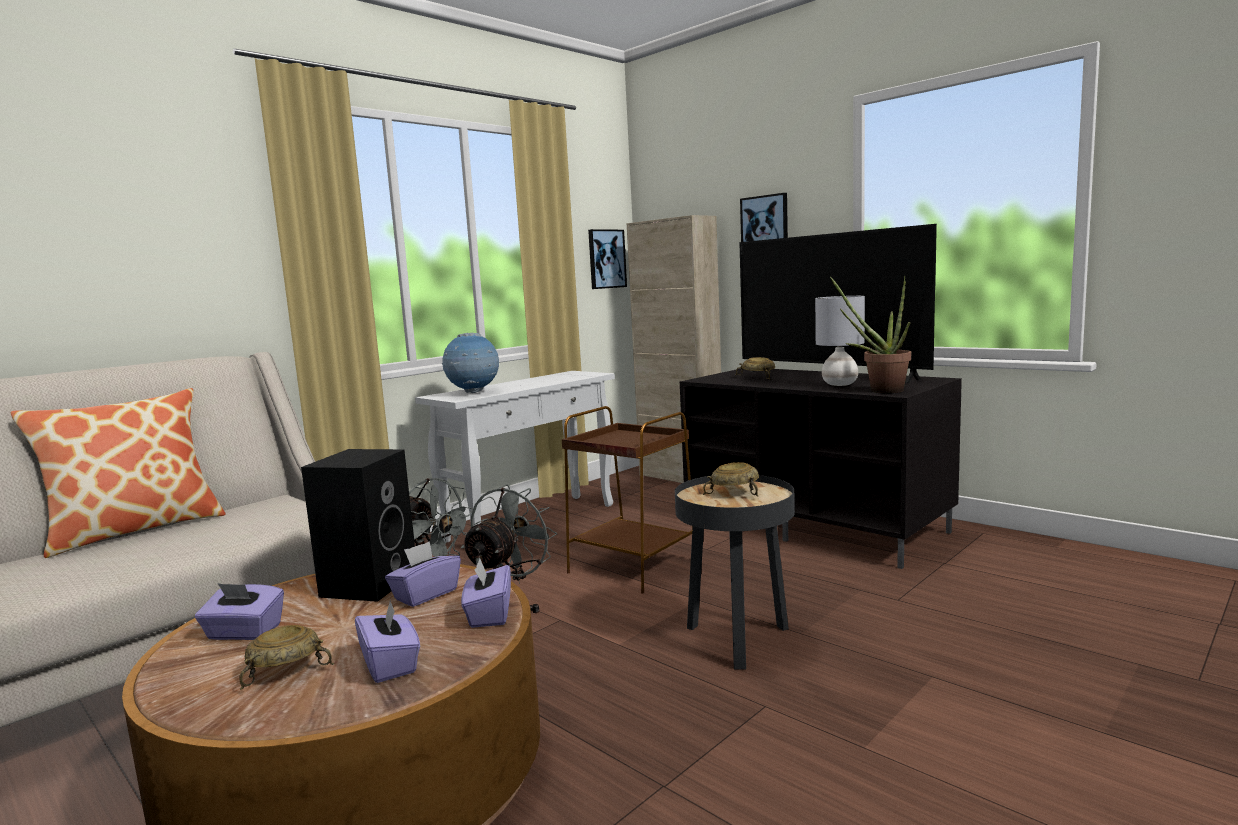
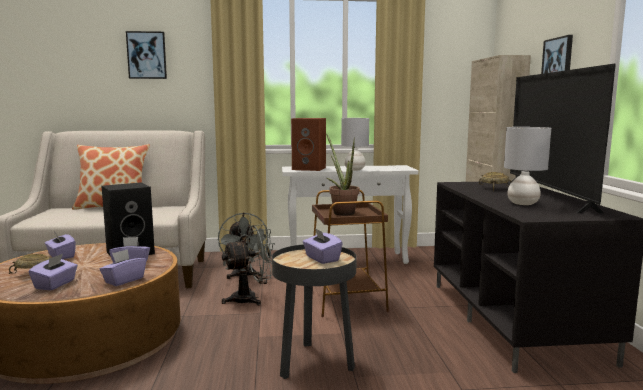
camera: 40 degrees right, 0 degrees up
(473, 392) = (310, 168): globe -> brown speaker
(537, 384) = (354, 169): none -> grey table lamp
(606, 259) = (461, 87): picture -> picture (147, 55)
(736, 492) = (321, 258): beige bowl -> purple tissue box
(879, 390) = (528, 213): potted plant -> potted plant (341, 212)

